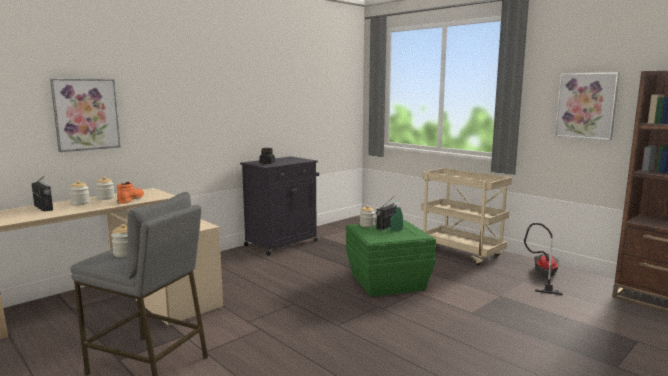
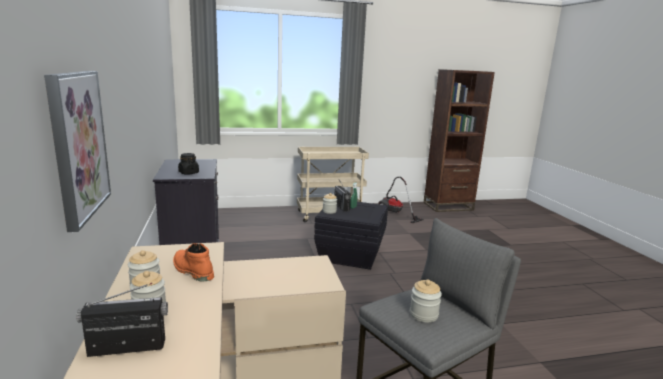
camera: 60 degrees left, 5 degrees up
(387, 281) = (350, 254): green storage box -> black storage box
(586, 105) = (398, 90): picture -> none

